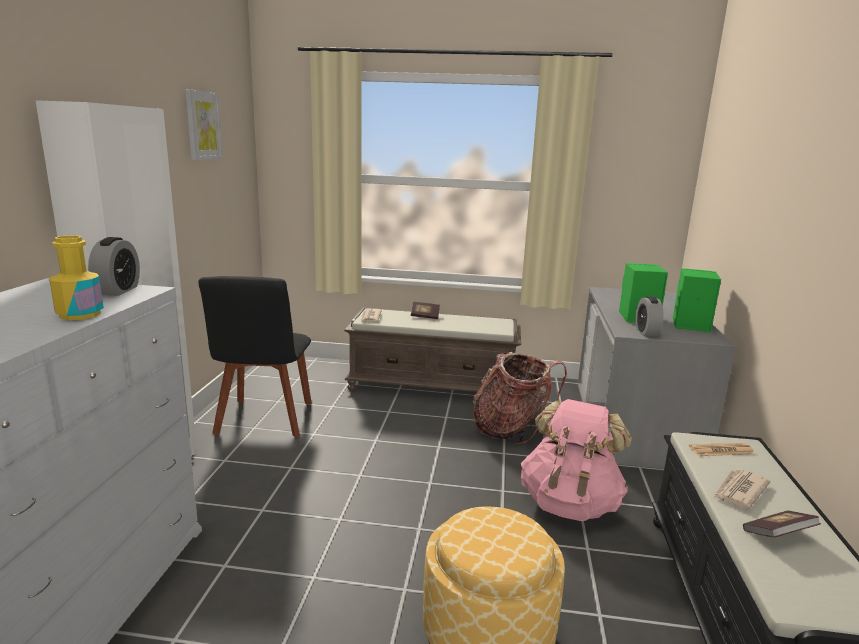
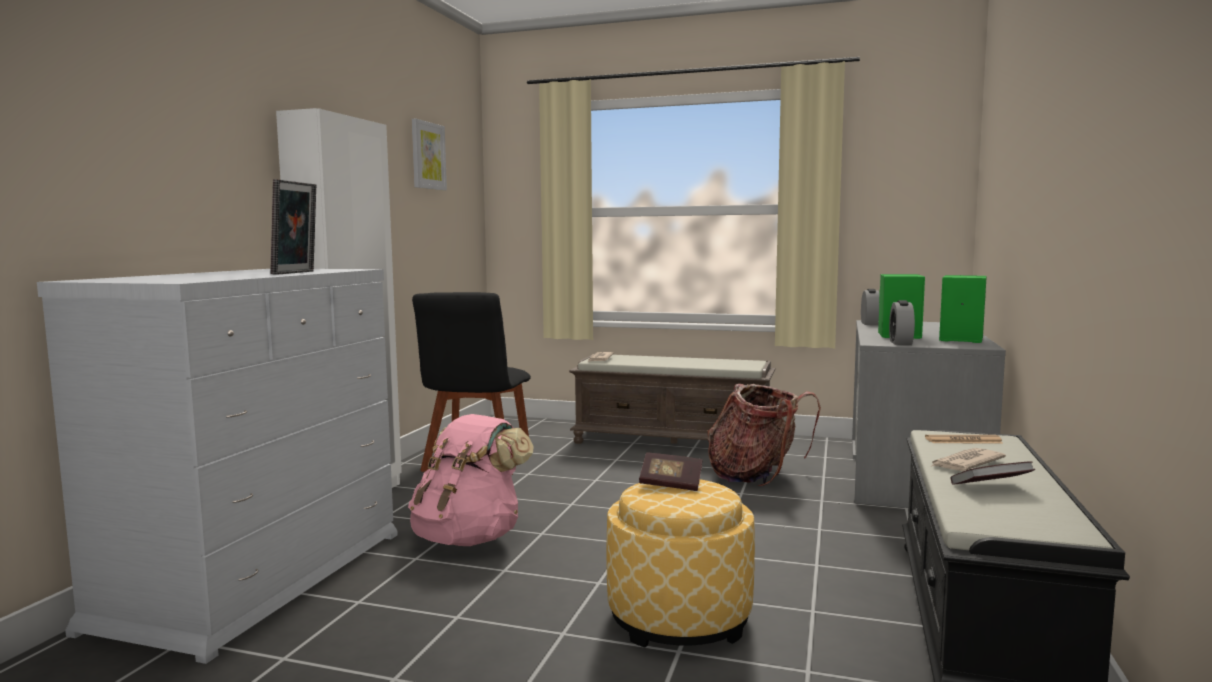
camera: 10 degrees right, 10 degrees down
(80, 314) = (297, 273): yellow bottle -> picture frame
(118, 290) = (331, 269): alarm clock -> alarm clock (869, 323)
(425, 316) = (662, 358): book -> book (670, 484)
(570, 503) = (807, 532): pink backpack -> pink backpack (469, 538)

